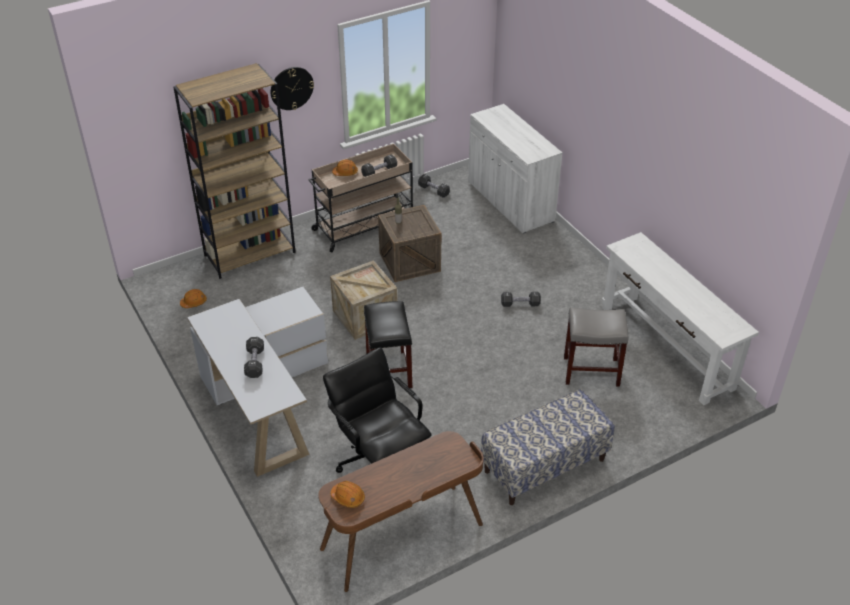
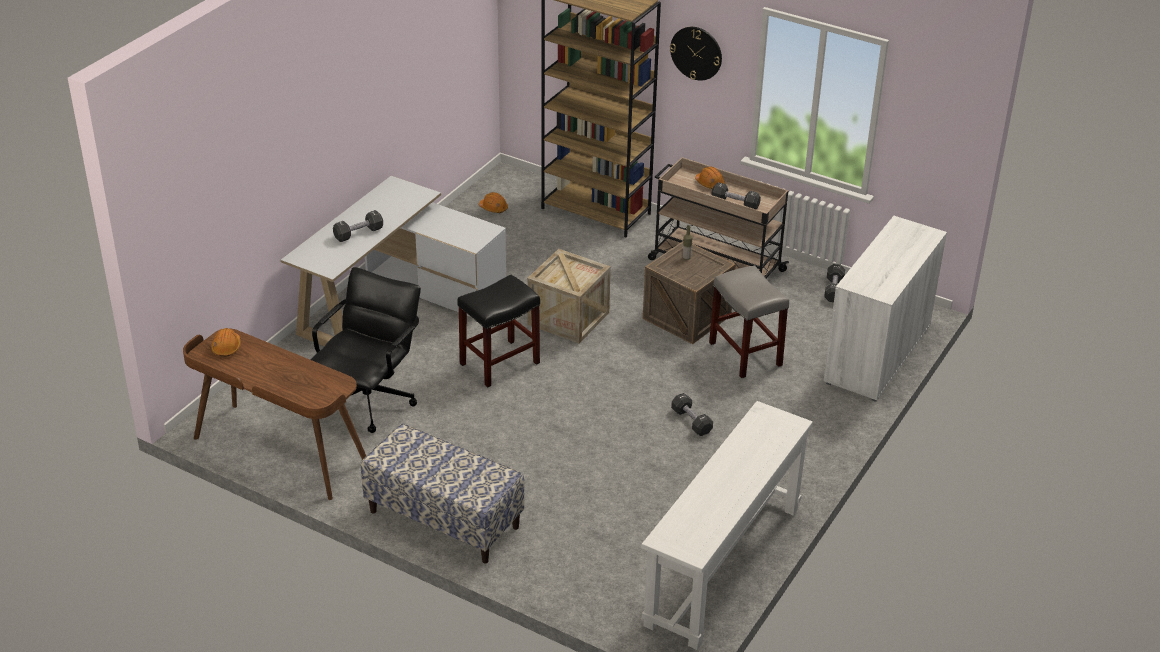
camera: 60 degrees right, 5 degrees down
(591, 371) = (625, 513): grey stool -> grey stool (746, 354)

